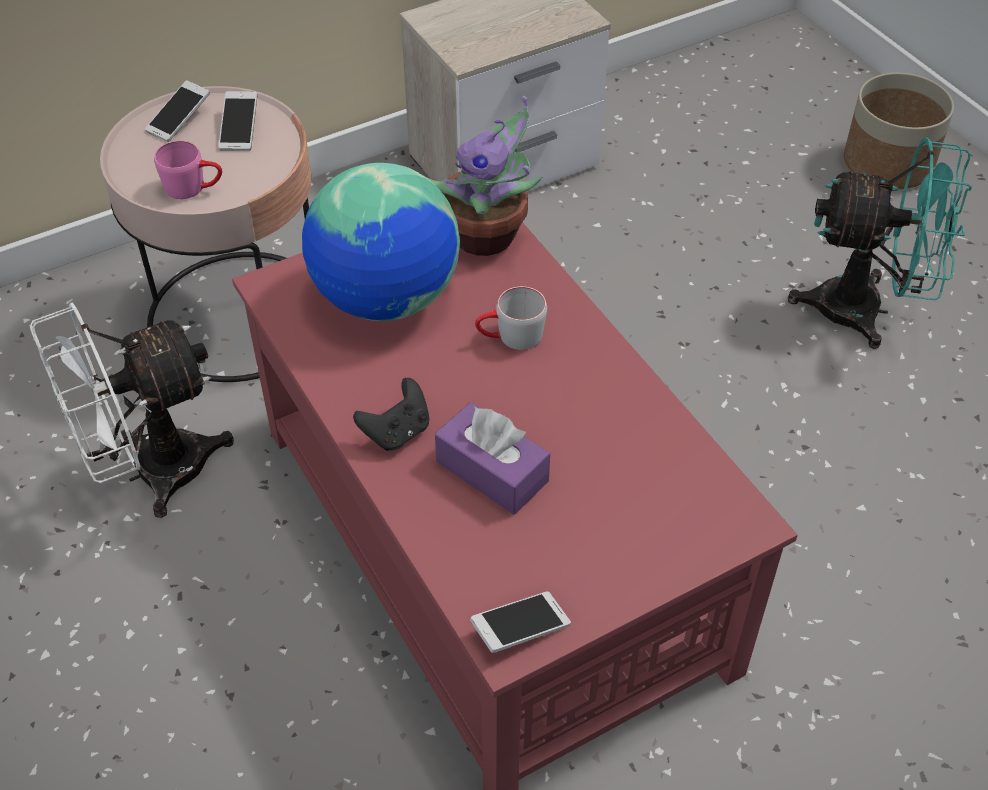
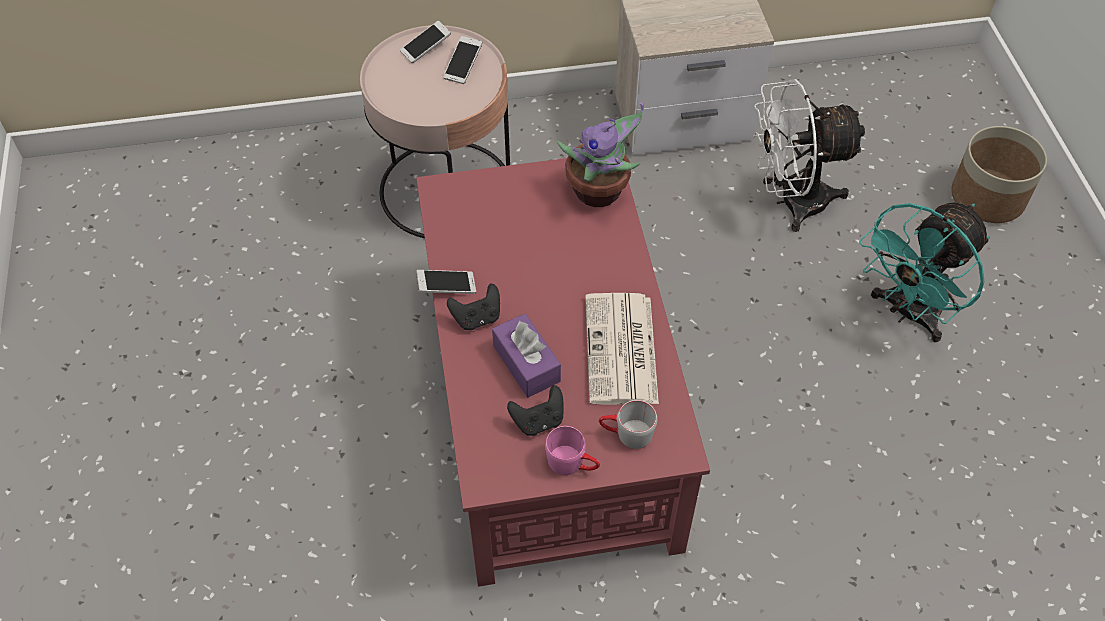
camera: 20 degrees right, 5 degrees up
(151, 473) = (347, 288): white fan -> white fan (791, 202)
(194, 187) = (415, 103): pink mug -> pink mug (573, 464)
(386, 299) = (510, 220): globe -> none
(510, 337) = (581, 272): grey mug -> grey mug (626, 434)
(520, 629) = (497, 474): phone -> phone (446, 287)
(543, 541) = (538, 421): none -> black game controller
(610, 419) = (622, 351): none -> newspaper
(866, 310) = (908, 313): turquoise fan -> turquoise fan turned 105 degrees clockwise

